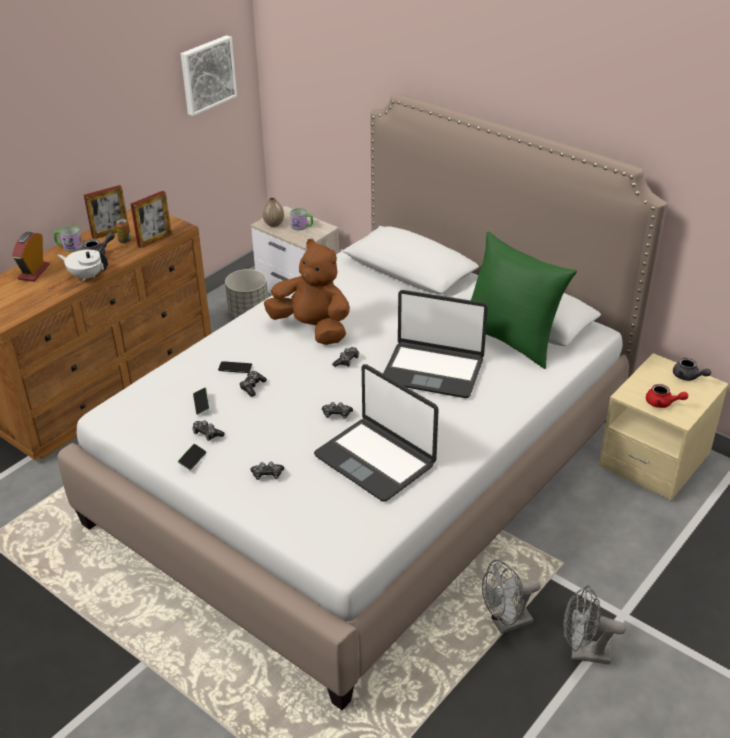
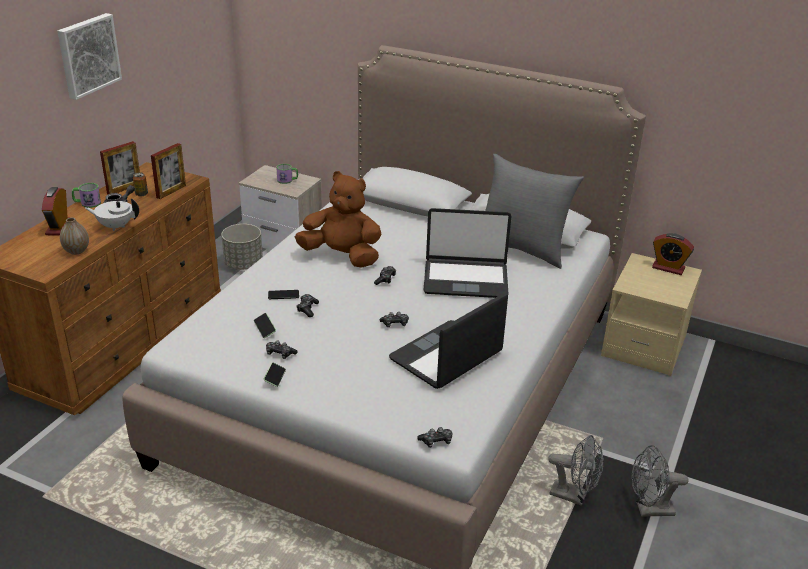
camera: 15 degrees left, 5 degrees down
(207, 74) = (195, 41): picture -> picture (88, 55)
(267, 475) = (352, 381): game controller -> game controller (436, 441)
(274, 224) = (260, 180): vase -> vase (76, 251)
(375, 459) = (447, 357): laptop -> laptop turned 105 degrees clockwise
(506, 623) = (574, 496): grey fan -> grey fan turned 120 degrees counterclockwise
(511, 340) = (522, 249): green pillow -> grey pillow
(662, 403) = (657, 290): red teapot -> none
(688, 377) = (668, 268): grey teapot -> alarm clock

